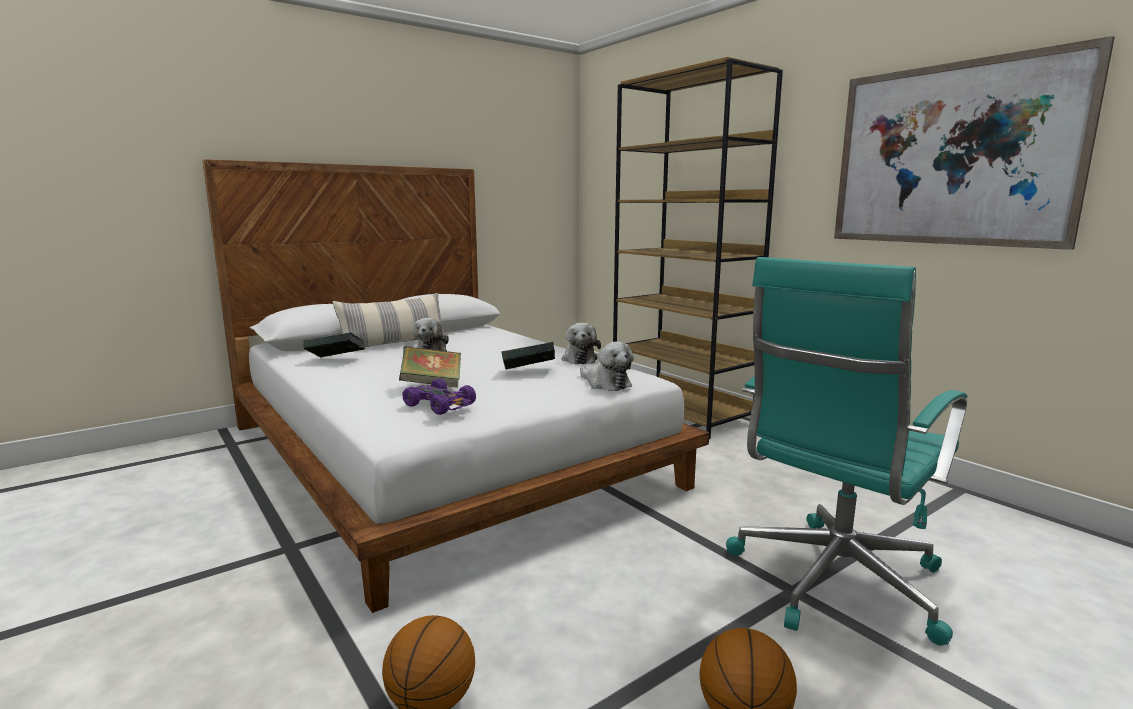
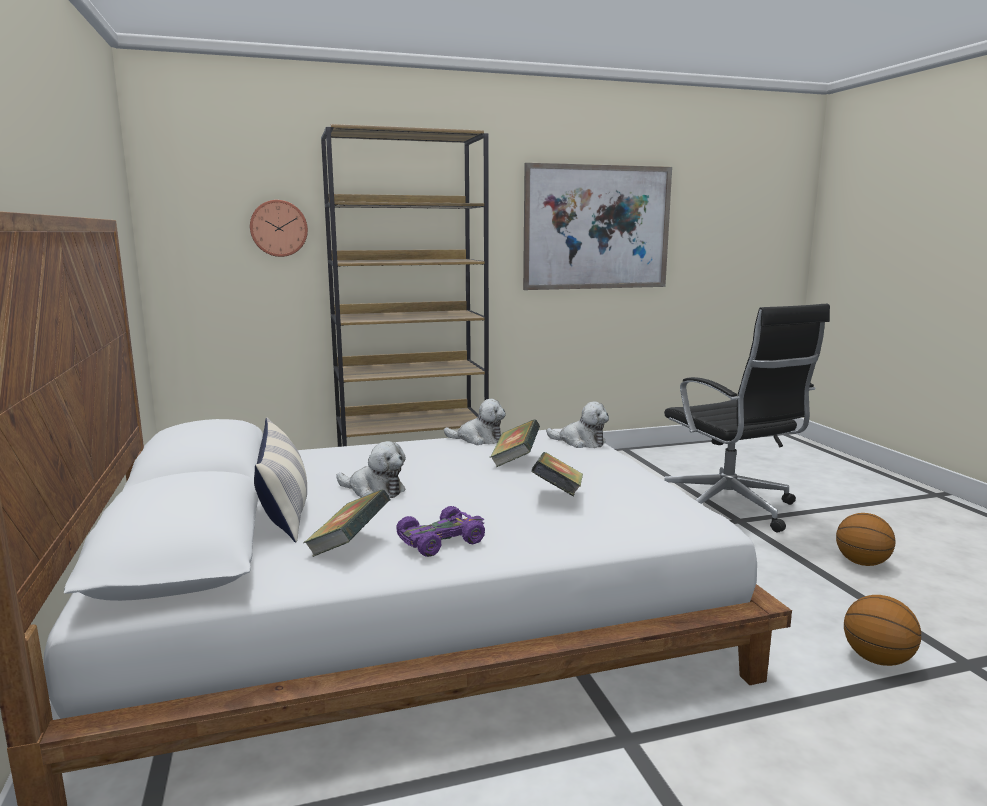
camera: 70 degrees left, 0 degrees up
(441, 405) = (637, 495): purple toy car -> purple toy car (442, 540)
(606, 384) = (580, 442): plush toy -> plush toy turned 45 degrees clockwise
(643, 173) = (279, 228): none -> wall clock
(833, 582) = (730, 508): turquoise office chair -> black office chair

